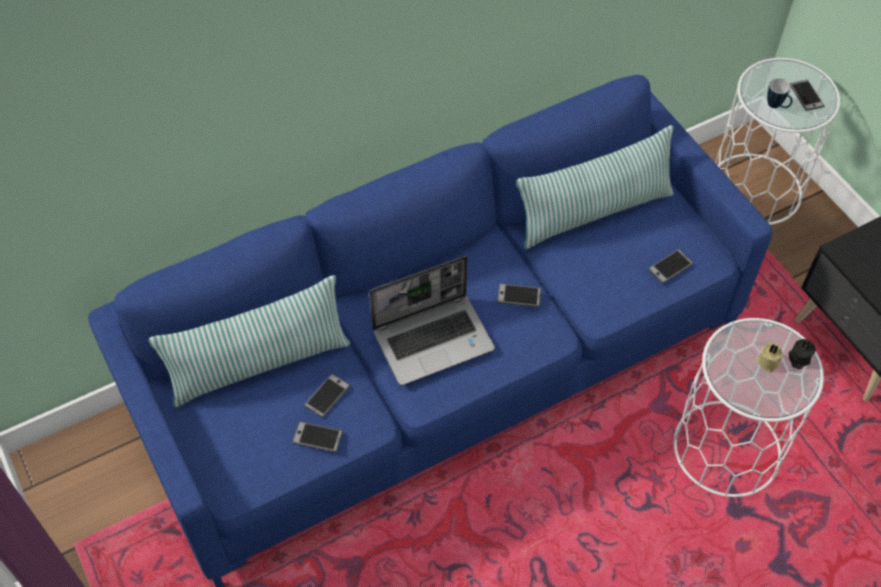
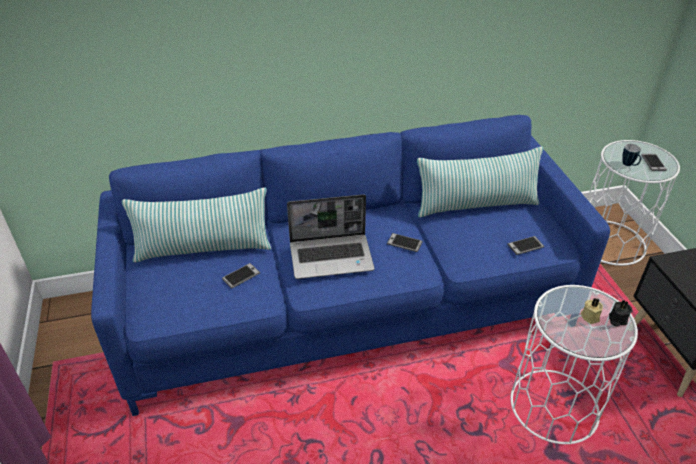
camera: 15 degrees right, 15 degrees down
(317, 437) = (222, 300): phone -> none

